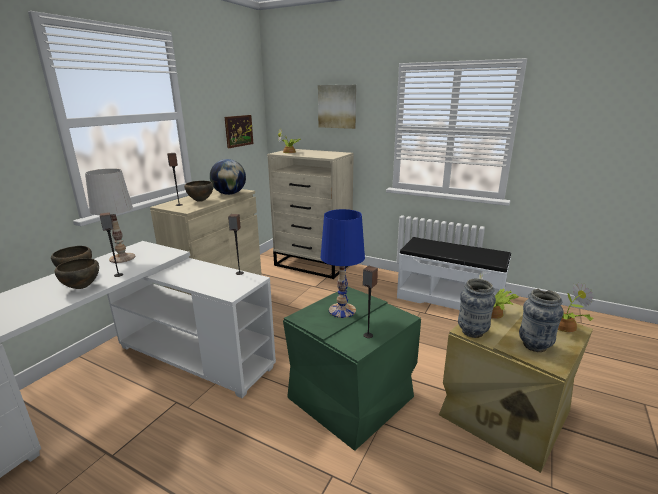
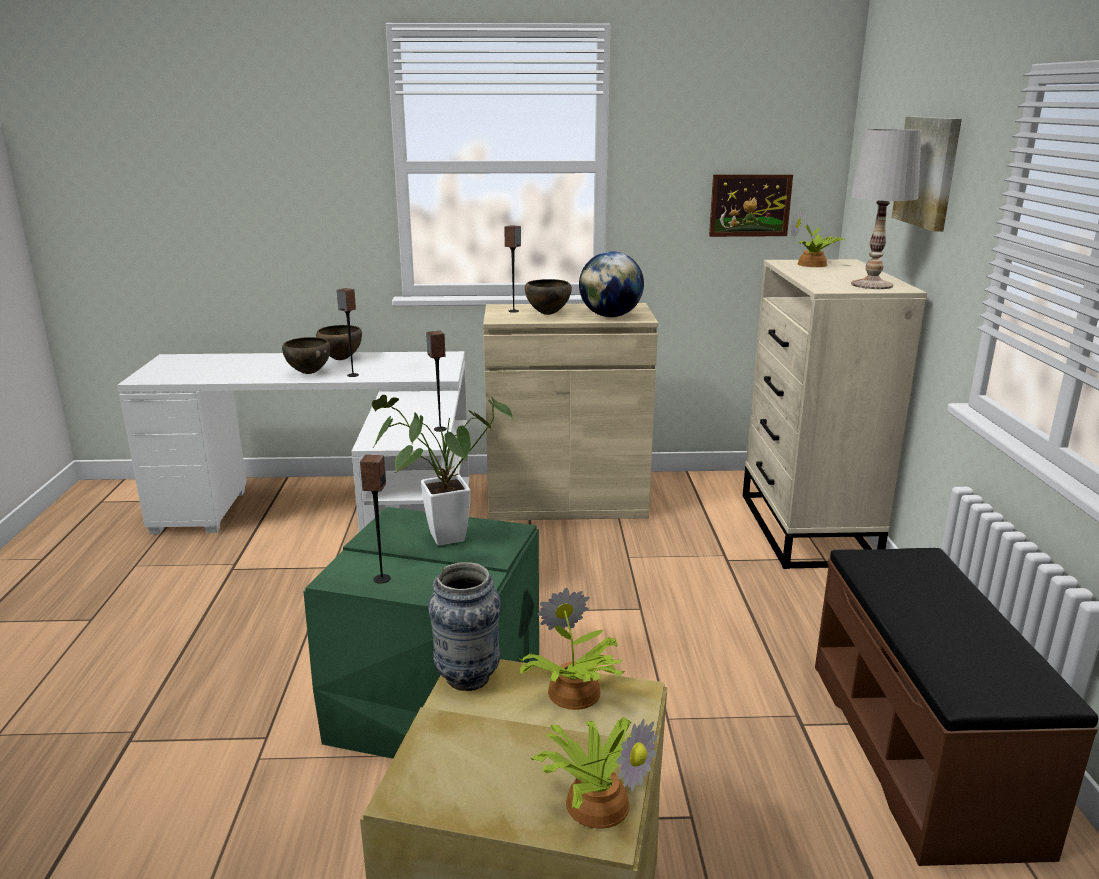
camera: 60 degrees right, 0 degrees up
(122, 258) = (400, 361): white table lamp -> white table lamp (871, 285)
(341, 310) = (438, 539): blue table lamp -> potted plant
(449, 299) = (921, 750): white bench -> brown bench
(534, 346) = (463, 760): vase -> none

